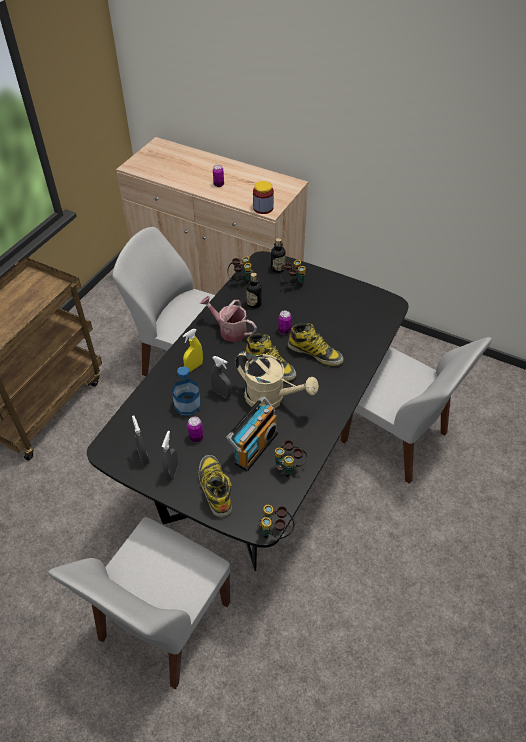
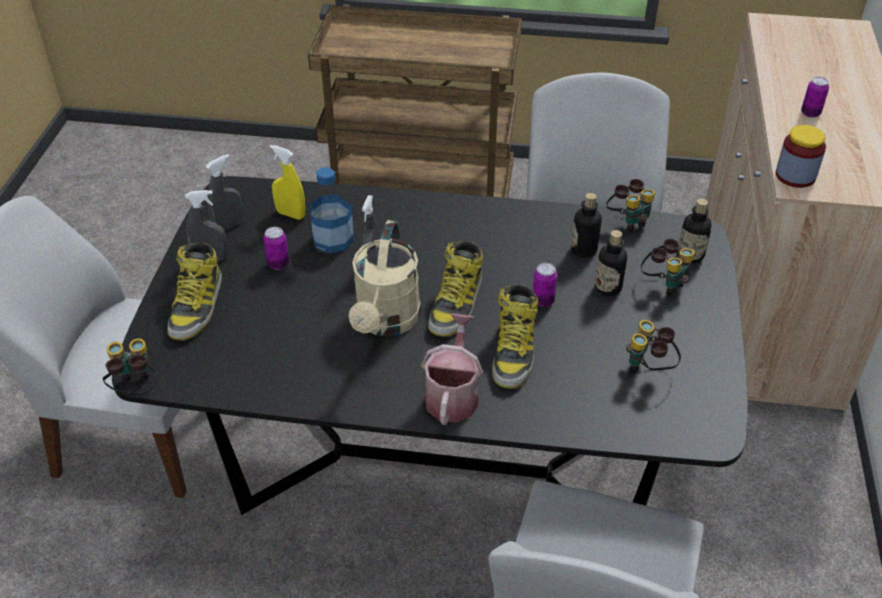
camera: 70 degrees right, 5 degrees down
(194, 367) = (410, 224): yellow spray bottle -> yellow spray bottle (290, 214)
(214, 487) = (197, 306): boot -> boot turned 135 degrees clockwise
(229, 330) = (506, 239): watering can -> watering can (452, 394)
(254, 447) = (282, 327): radio -> none
(286, 304) = (608, 288): none -> bottle
(289, 467) = (258, 376): binoculars -> binoculars (649, 370)

